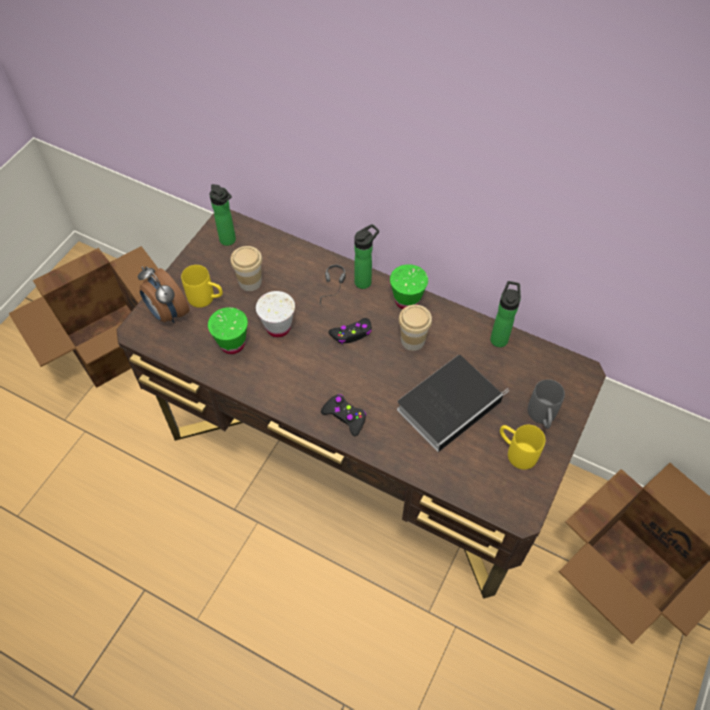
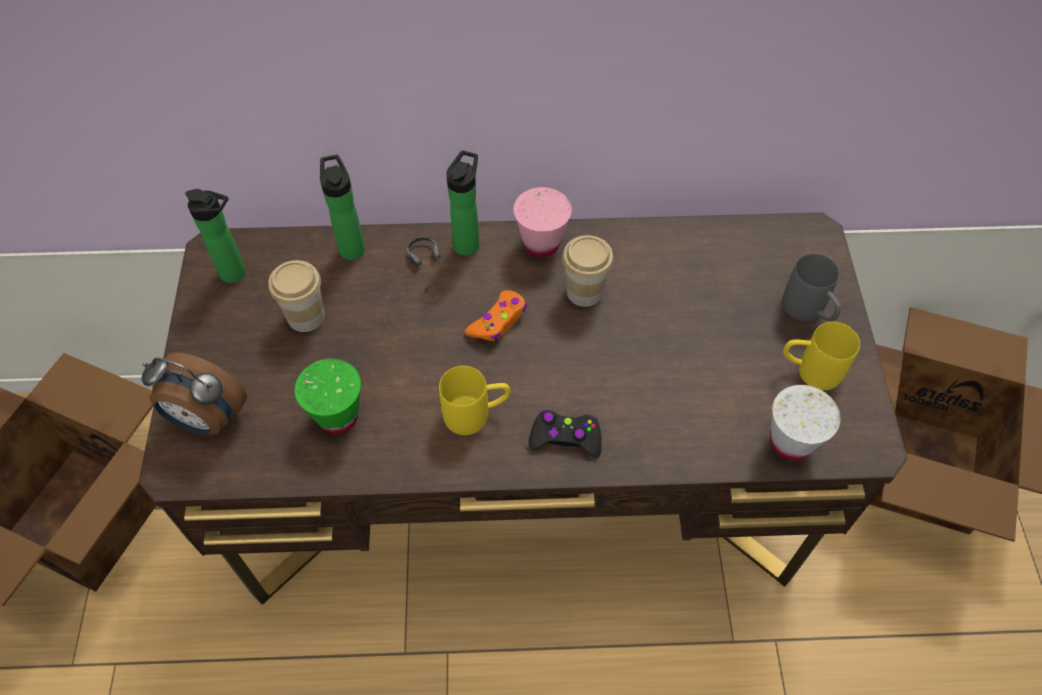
camera: 30 degrees left, 0 degrees up
(206, 299) = (256, 370): yellow mug -> yellow mug (476, 414)
(278, 328) = (390, 361): white cup -> white cup (790, 443)
(351, 334) = (498, 321): black game controller -> orange game controller
(407, 301) = (541, 244): green cup -> pink cup
(450, 403) = (688, 350): book -> none
(499, 337) = (688, 237): bottle -> bottle (351, 246)

